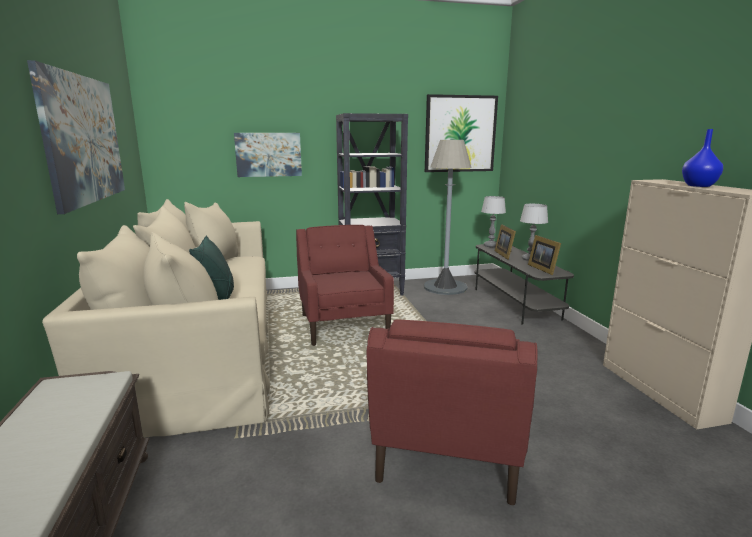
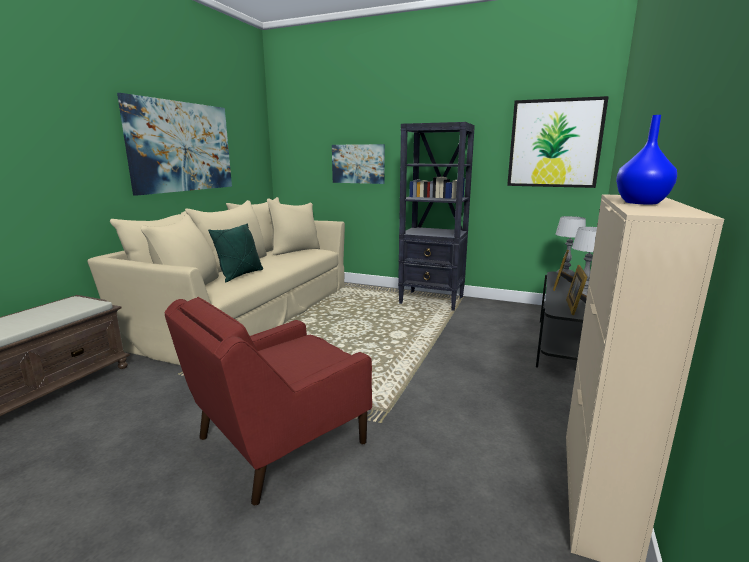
camera: 35 degrees right, 0 degrees up
(344, 324) = (364, 322): red armchair -> none
(445, 287) = (509, 313): grey floor lamp -> none

